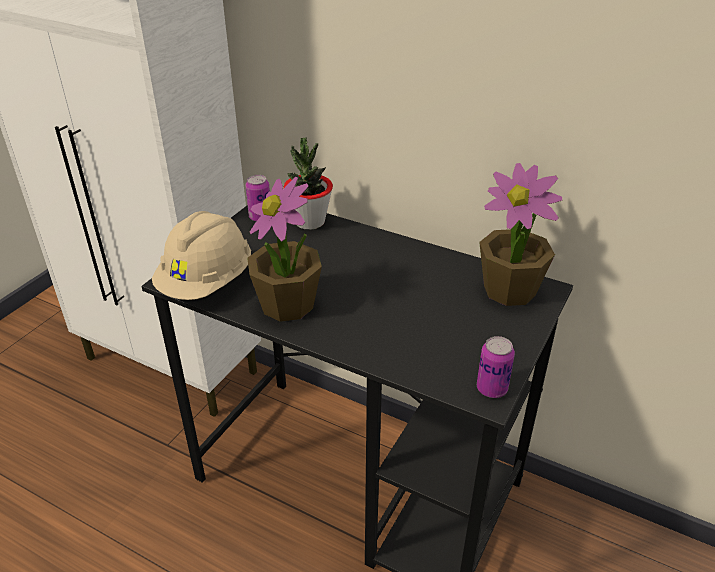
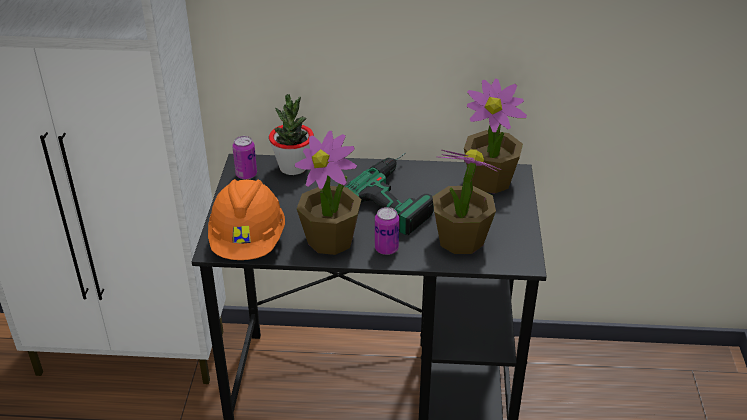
camera: 25 degrees left, 0 degrees up
(207, 283) = (248, 242): beige hard hat -> orange hard hat
(398, 278) = (401, 194): none -> power drill
(427, 347) = (460, 240): none -> potted plant
(491, 389) = (523, 255): can -> can (386, 249)

